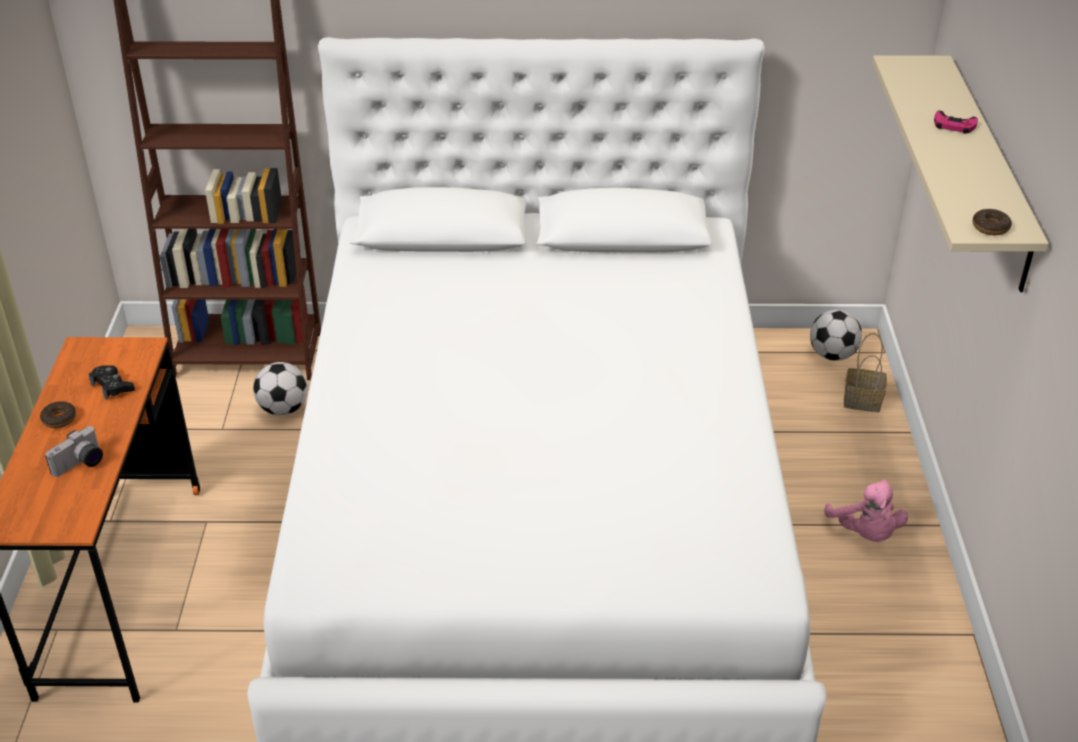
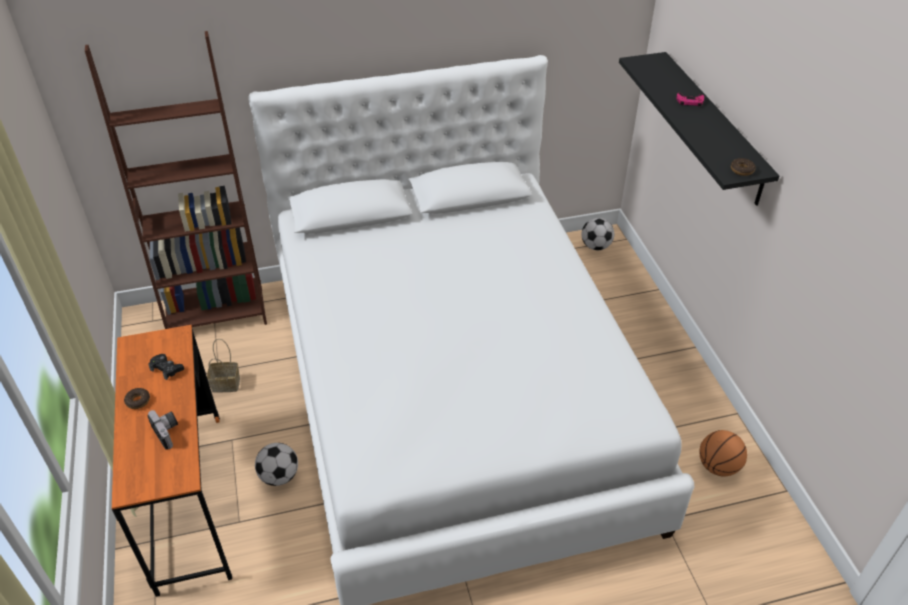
camera: 15 degrees left, 5 degrees up
(81, 464) = (168, 432): camera -> camera turned 60 degrees counterclockwise
(283, 409) = (256, 348): football -> football (279, 476)
(863, 400) = (624, 273): basket -> basket (227, 383)
(865, 533) = (654, 361): pink plush toy -> none
(912, 705) = (718, 466): none -> basketball
(987, 170) = (712, 127): beige shelf -> black shelf

